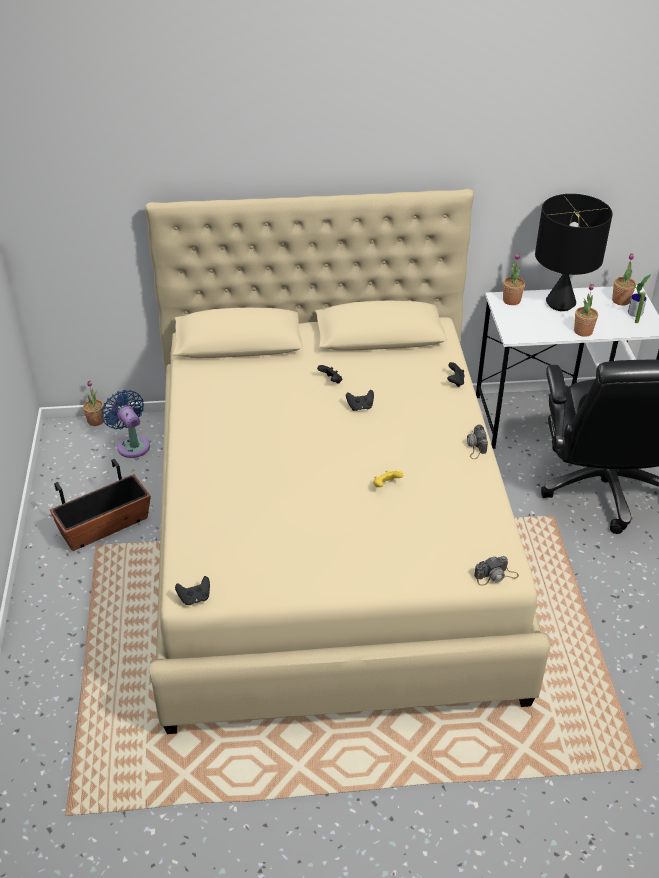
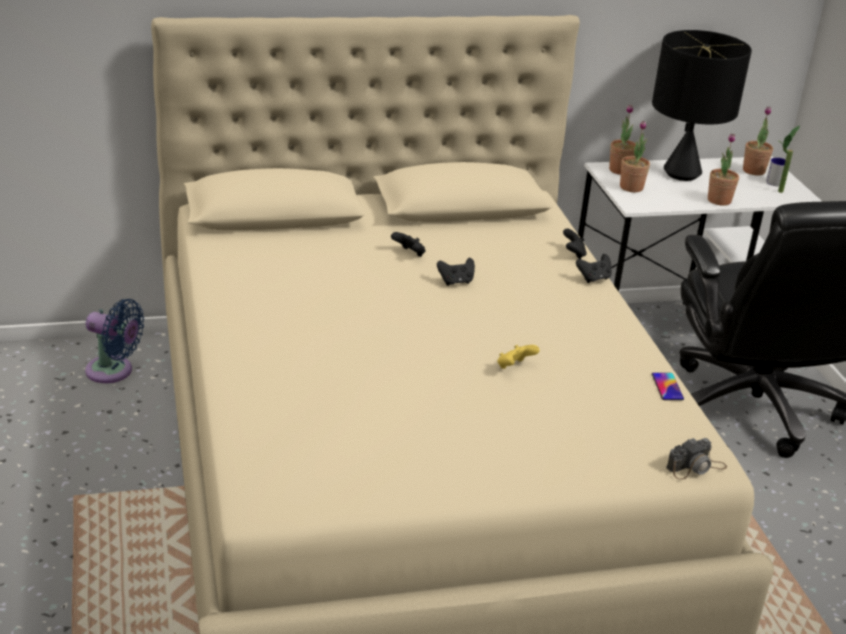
camera: 10 degrees left, 10 degrees down
(96, 421) = (58, 345): potted plant -> potted plant (631, 187)
(104, 526) = (85, 472): planter -> none
(132, 444) = (113, 371): blue fan -> blue fan turned 150 degrees clockwise
(195, 598) = (271, 510): black game controller -> black game controller (594, 278)
(475, 446) = (621, 321): camera -> none
(494, 506) = (667, 387): none -> phone

